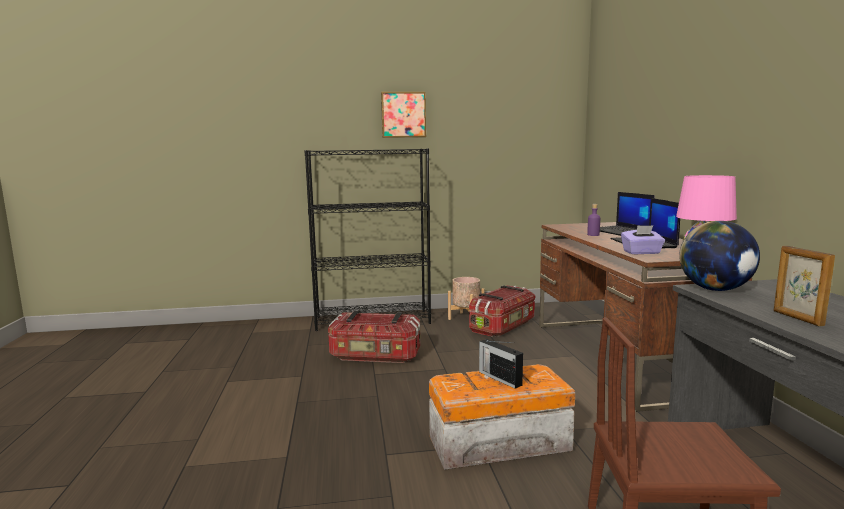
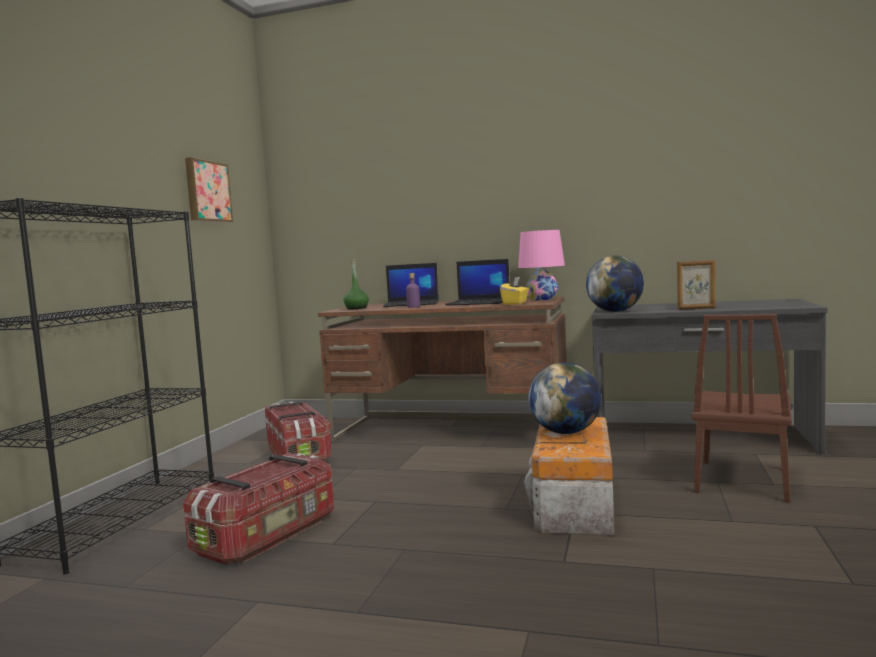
camera: 65 degrees left, 5 degrees down
(403, 115) = (92, 158): picture -> picture (207, 191)
(466, 318) = (235, 467): beige planter -> none
(499, 378) = (566, 432): radio -> globe
(575, 226) = (356, 308): none -> green bottle
(641, 252) = (515, 303): purple tissue box -> yellow tissue box

